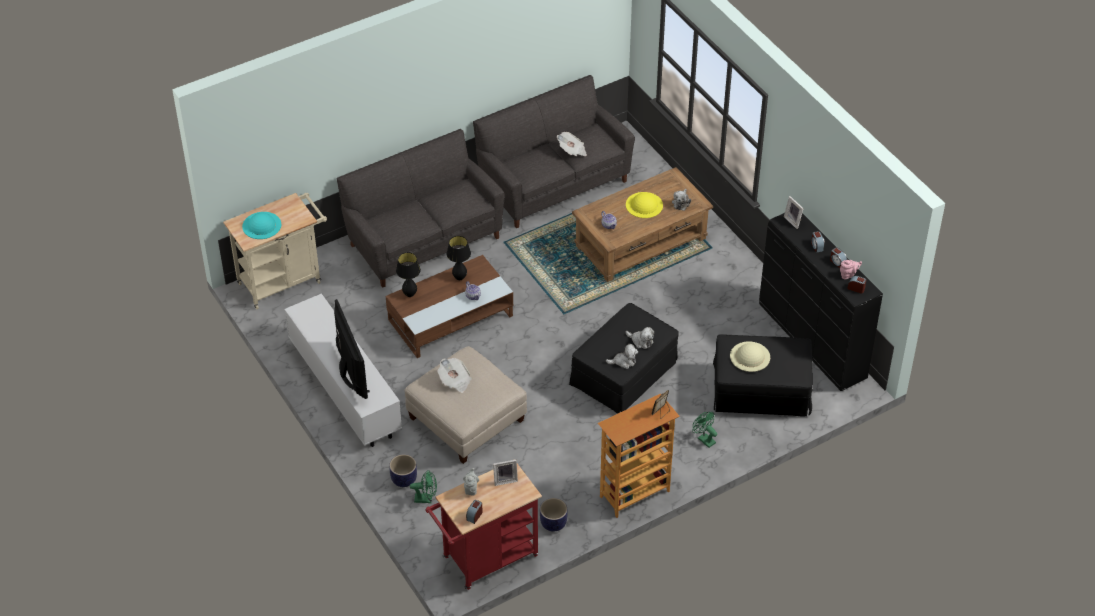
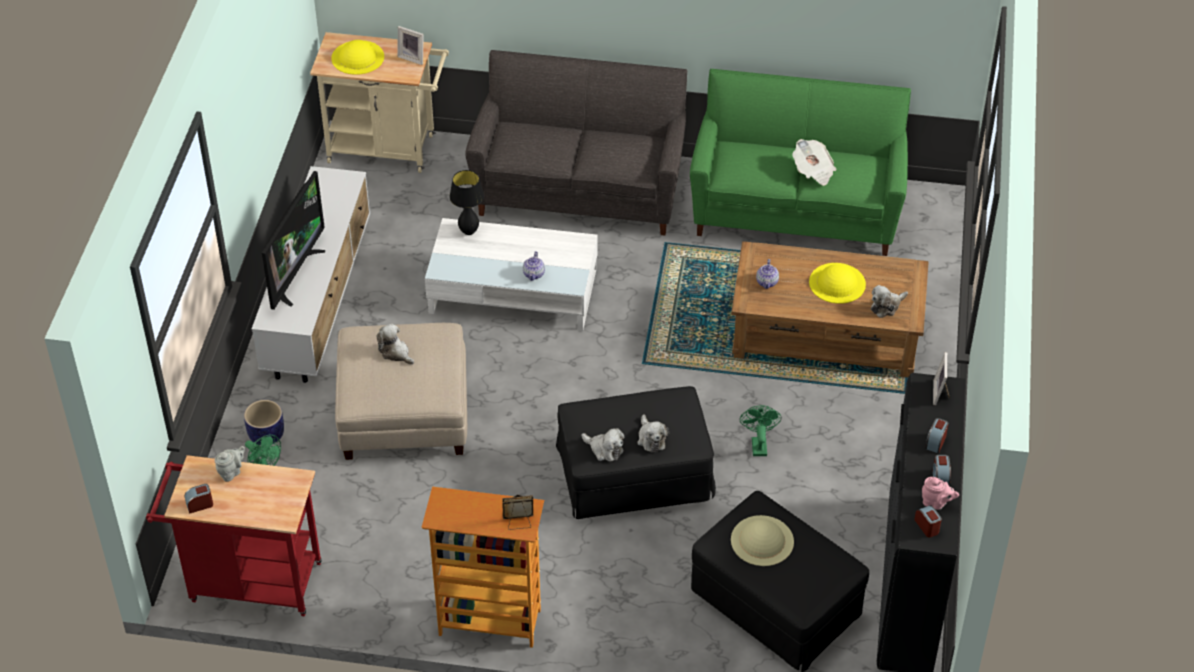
camera: 40 degrees right, 0 degrees up
(261, 225) = (357, 57): turquoise hat -> yellow hat
(450, 318) = (513, 291): brown coffee table -> white coffee table
(455, 381) = (395, 352): newspaper -> plush toy
(459, 278) = (542, 245): black table lamp -> none
(505, 480) = (278, 487): picture frame -> picture frame (412, 57)
(553, 183) = (796, 209): grey sofa -> green sofa
(553, 524) = (363, 593): planter -> none
(704, 439) = (642, 613): green fan -> green fan (758, 444)

